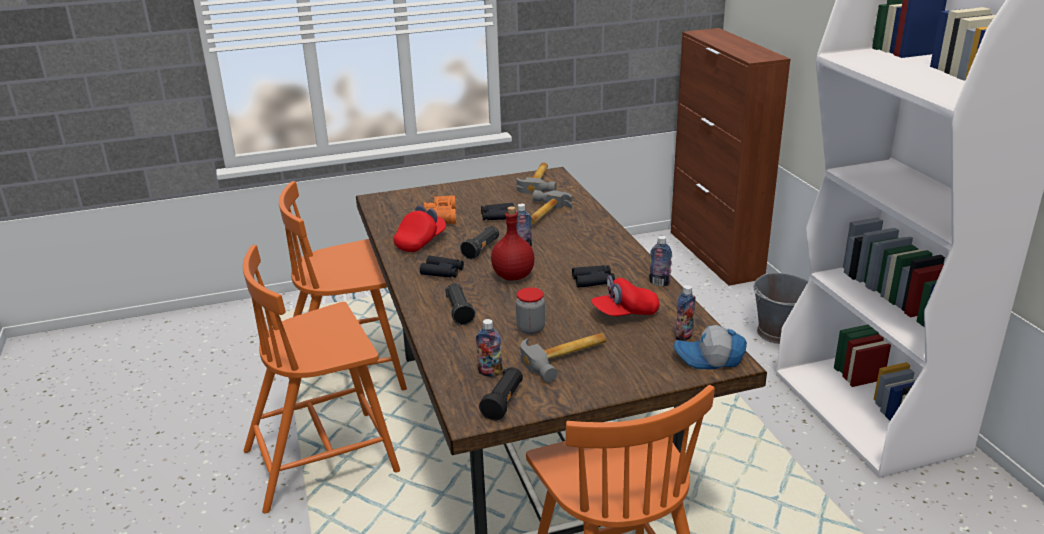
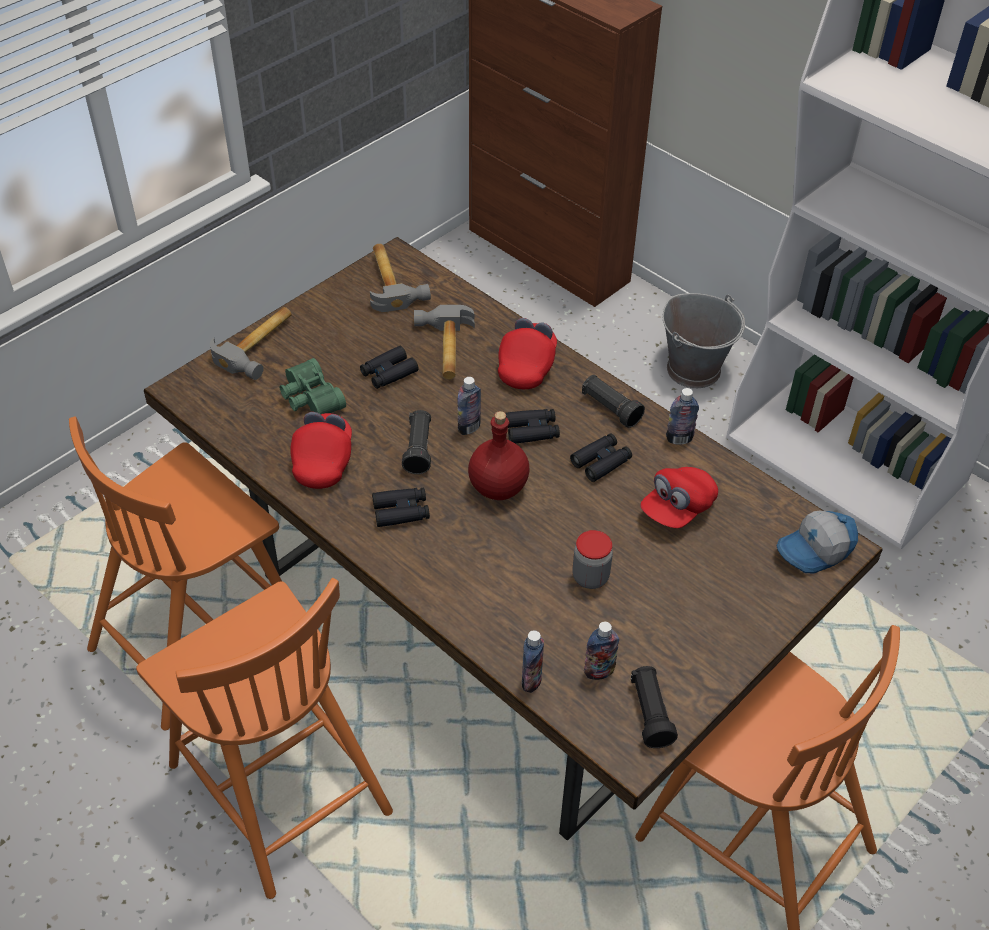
camera: 30 degrees left, 20 degrees up
(324, 459) = (277, 784): orange chair -> orange chair turned 75 degrees counterclockwise
(440, 217) = (309, 399): orange binoculars -> green binoculars
(459, 312) = (481, 579): black flashlight -> black flashlight (610, 408)
(561, 257) = (532, 431): none -> black binoculars
(567, 358) = (668, 611): hammer -> hammer (260, 345)
(588, 231) = (527, 366): none -> red cap
(684, 336) = (766, 524): bottle -> bottle (531, 680)

